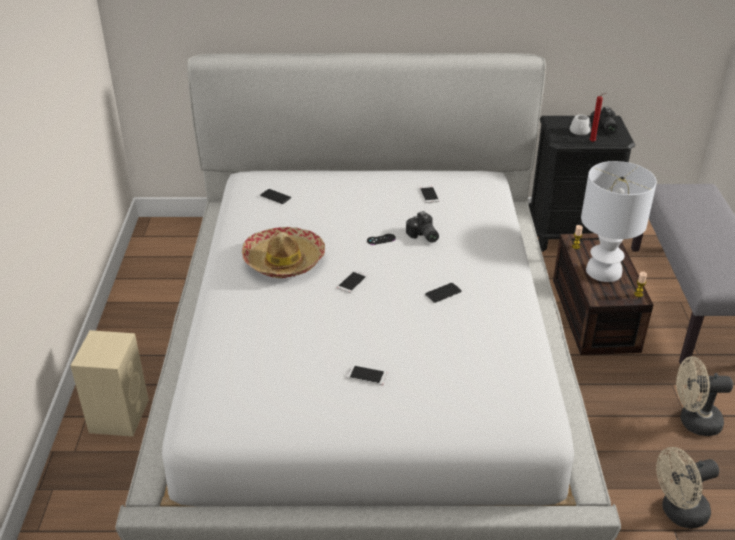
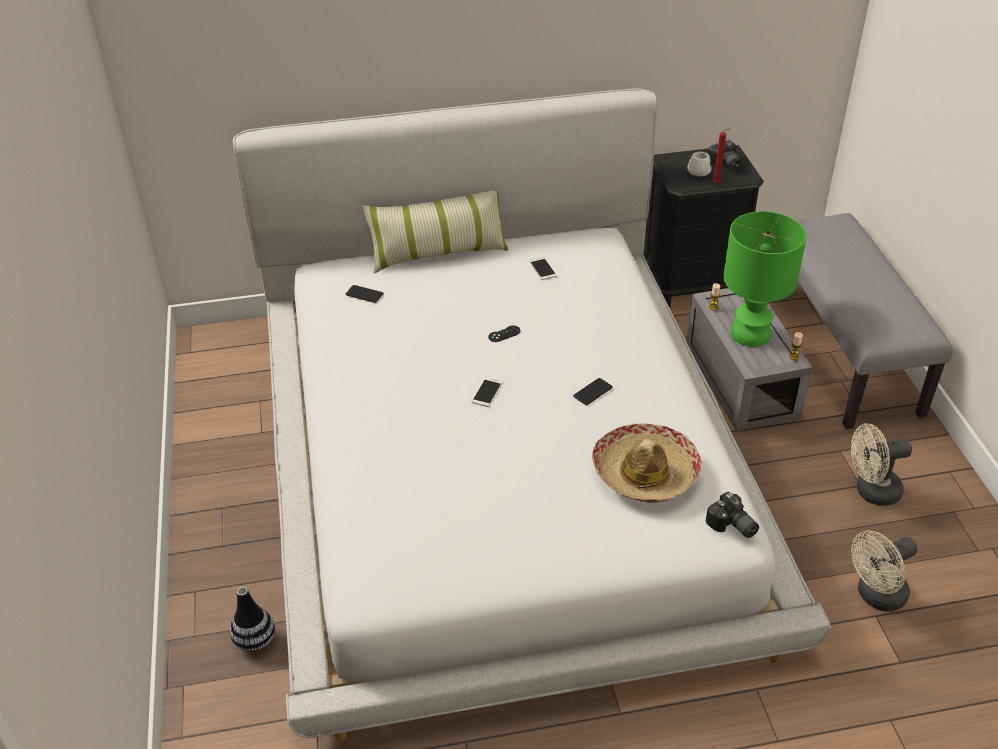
camera: 10 degrees left, 5 degrees up
(119, 415) = (234, 583): beige speaker -> none
(121, 463) = (255, 641): none -> vase
(284, 261) = (400, 376): hat -> hat (645, 472)
(346, 174) = (438, 253): none -> pillow
(366, 375) = (536, 504): phone -> none
(423, 236) = (550, 324): camera -> camera (732, 526)
(592, 313) = (738, 379): brown storage box -> grey storage box
(603, 272) = (750, 335): white table lamp -> green table lamp

